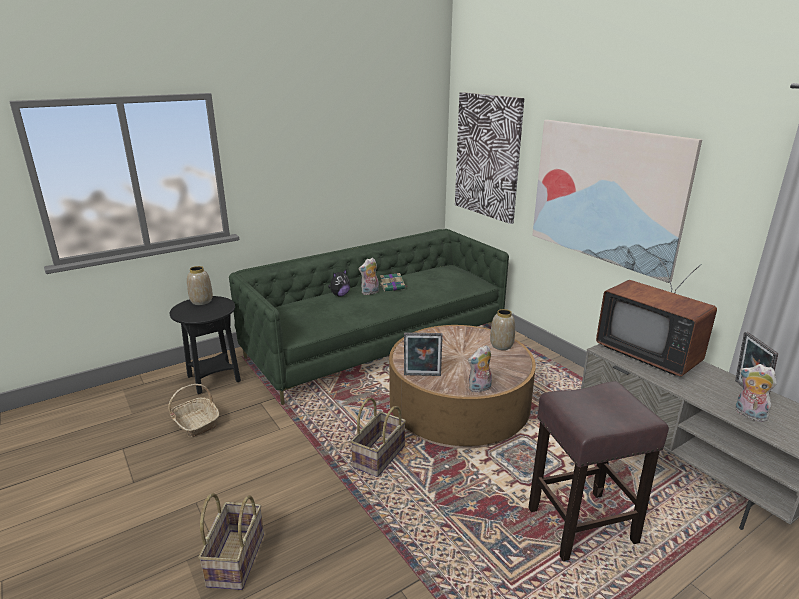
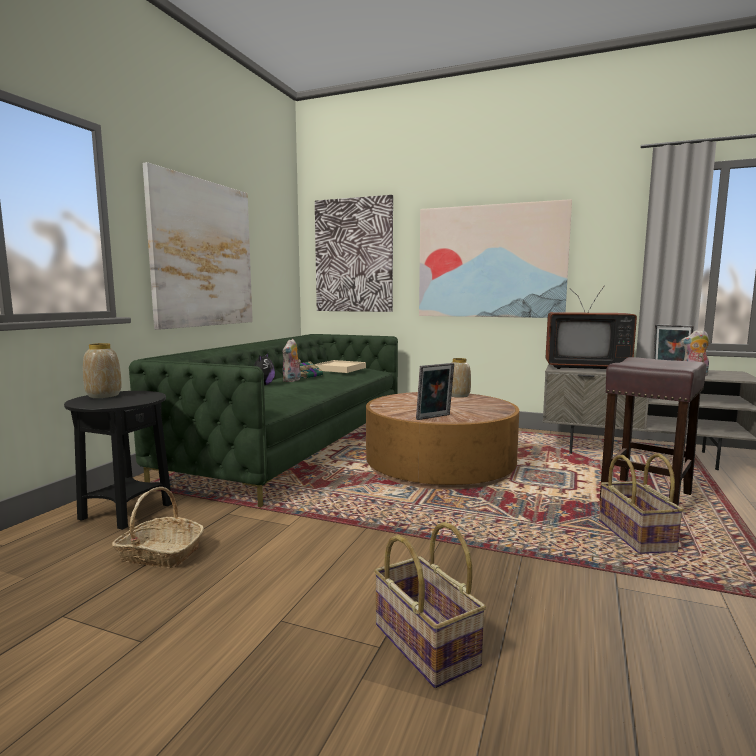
camera: 35 degrees left, 15 degrees down
(317, 171) = (203, 254): none -> picture
(380, 457) = (432, 511): basket -> basket (637, 536)
(436, 279) = (339, 369): none -> beige tray
(479, 388) = (495, 414): plush toy -> none

